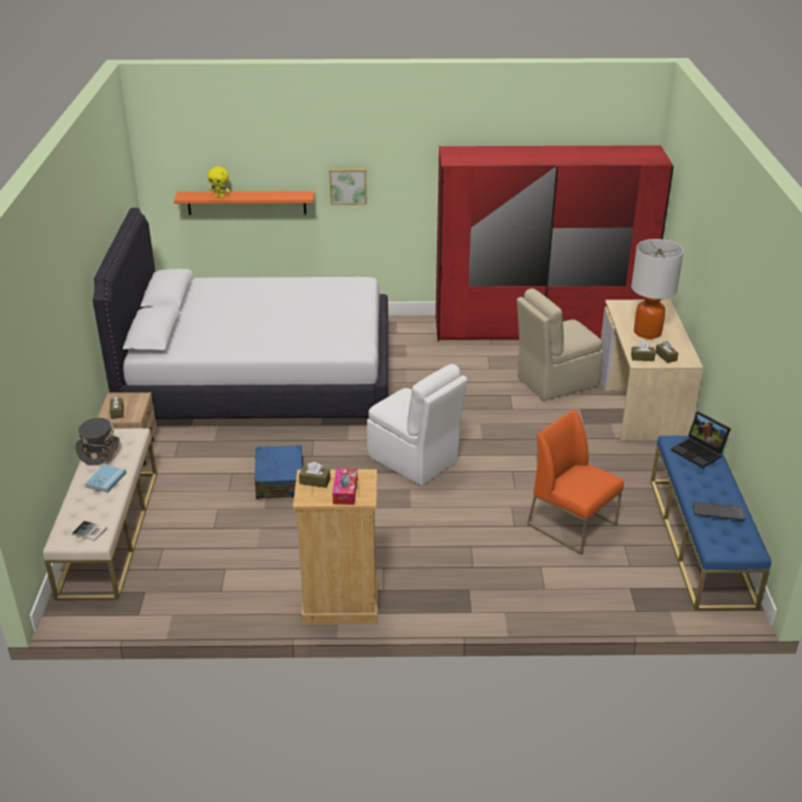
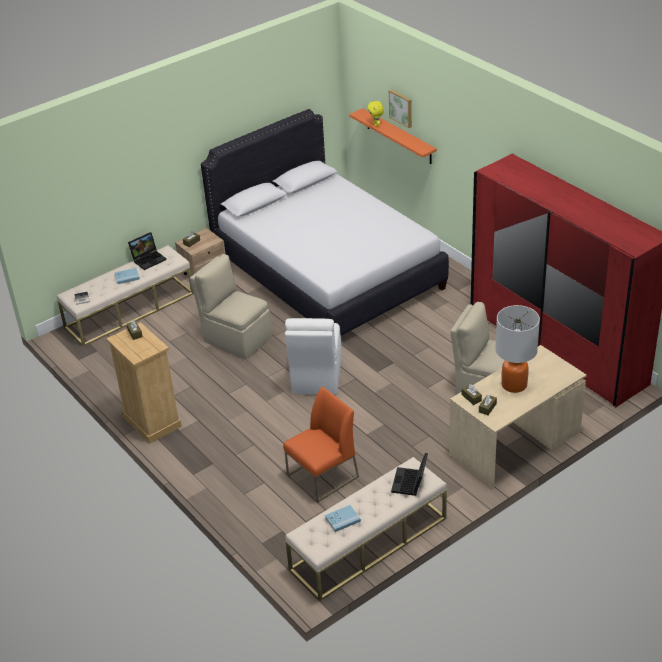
camera: 55 degrees right, 5 degrees up
(98, 451) = (149, 259): grey hat -> laptop
(280, 481) = (236, 338): blue suitcase -> beige chair
(345, 491) = (136, 348): tissue box -> none
(348, 186) = (456, 155): picture -> picture (401, 108)
(573, 524) = (322, 476): orange chair -> orange chair turned 45 degrees clockwise
(701, 541) = (368, 544): blue bench -> beige bench
(717, 513) = (342, 519): keyboard -> blue book

